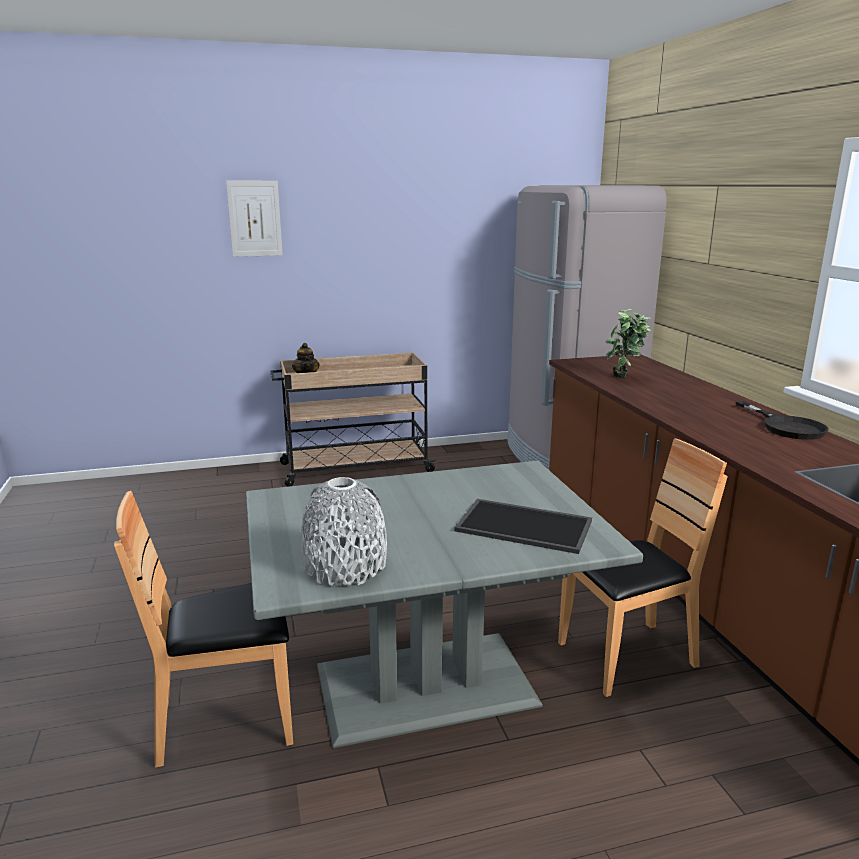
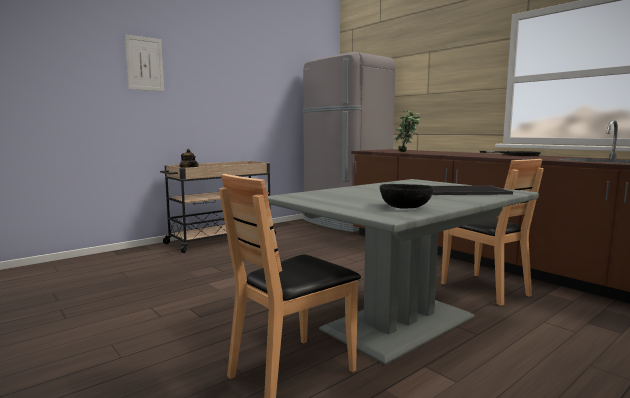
camera: 25 degrees left, 10 degrees down
(345, 566) = (405, 207): grey vase -> black bowl
(626, 656) = (484, 289): brown chair -> brown chair turned 105 degrees clockwise

